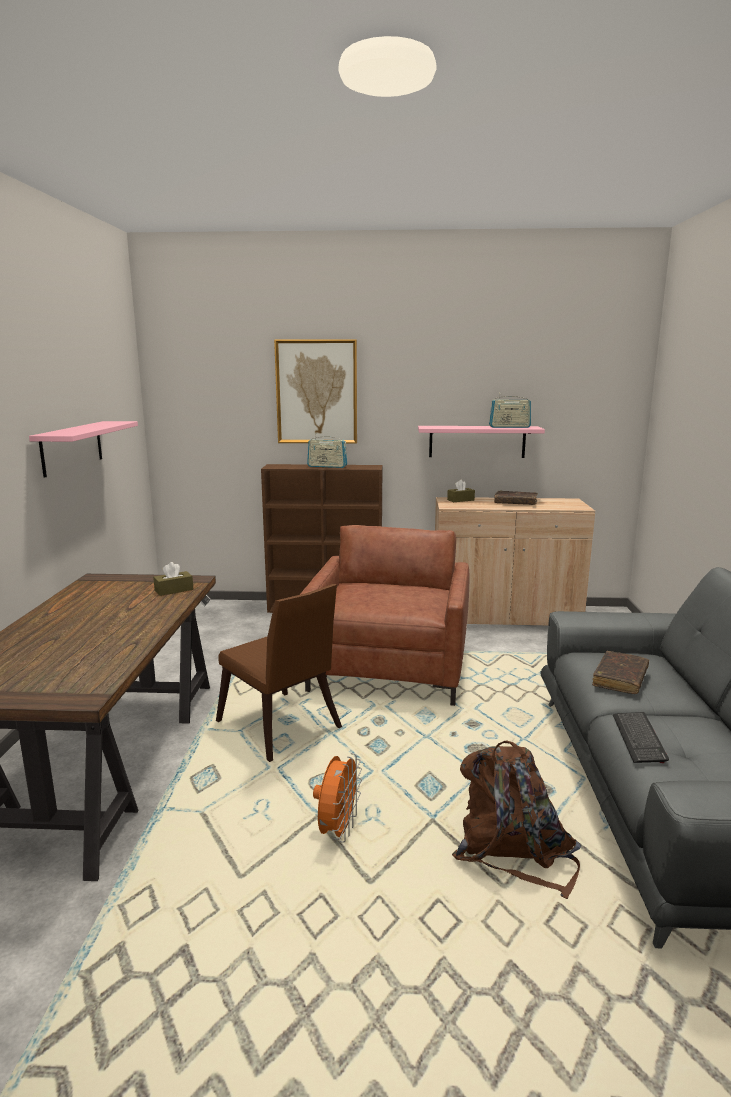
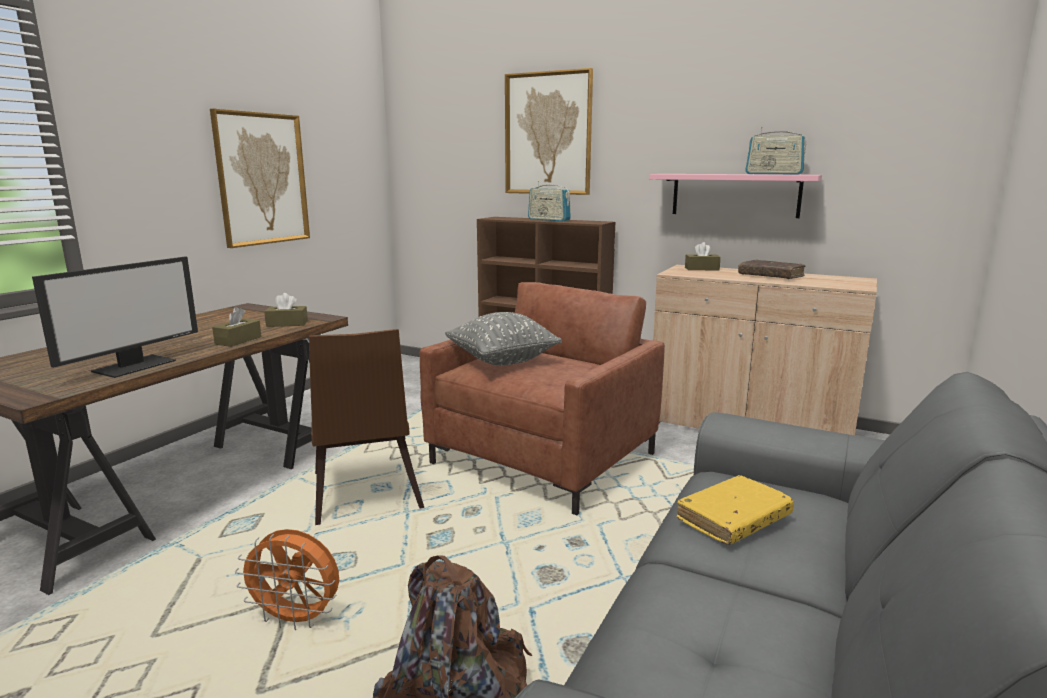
camera: 25 degrees right, 0 degrees up
(72, 447) = (262, 179): pink shelf -> picture
(114, 652) = (134, 365): none -> monitor
(162, 613) = (238, 340): none -> brown tissue box
(338, 830) = (297, 619): orange fan -> orange fan turned 60 degrees clockwise
(362, 595) = (502, 361): none -> grey pillow
(620, 679) = (733, 519): brown book -> yellow book
(638, 738) = (654, 609): keyboard -> none

